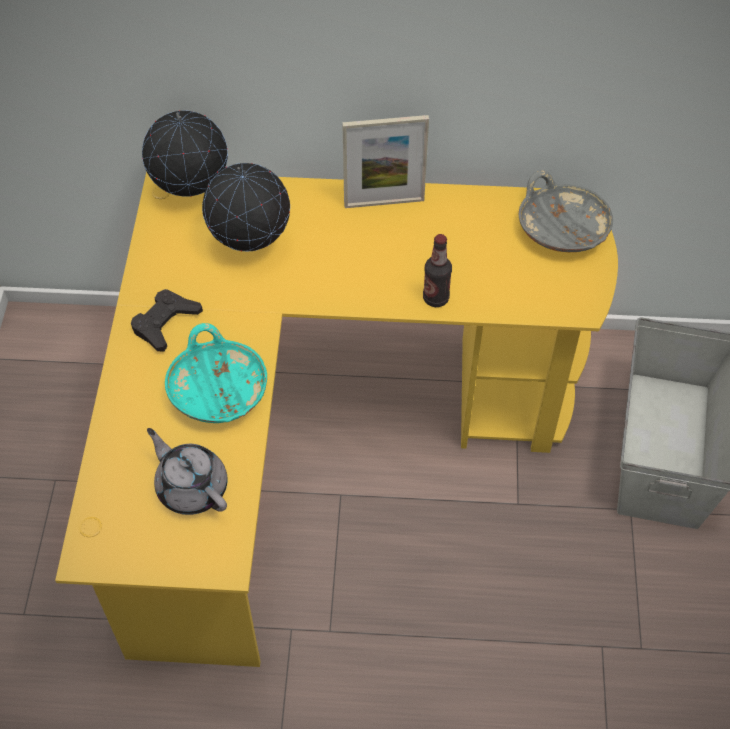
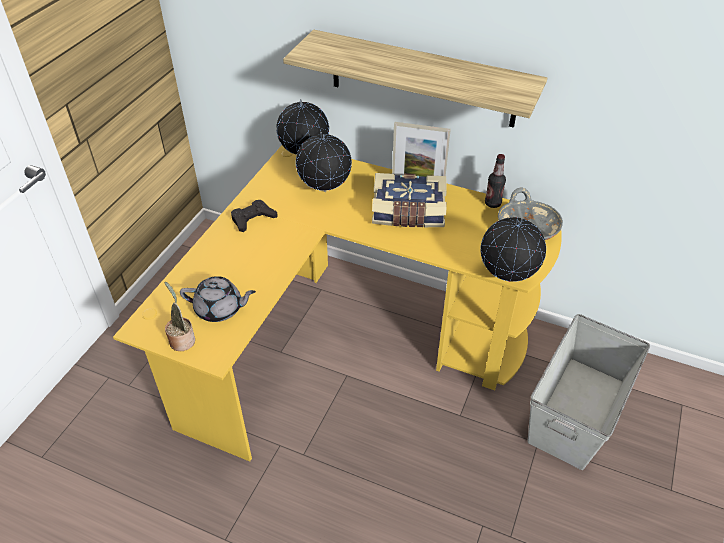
camera: 20 degrees right, 10 degrees down
(161, 552) = (182, 340): none -> potted plant
(191, 487) = (220, 309): grey teapot -> grey teapot turned 120 degrees clockwise
(218, 389) = (264, 261): turquoise bowl -> none
(370, 49) = (422, 79): none -> shelf
(389, 249) = (408, 213): none -> book
(435, 298) = (425, 246): bottle -> bottle (492, 203)
(565, 317) = (507, 278): none -> globe

